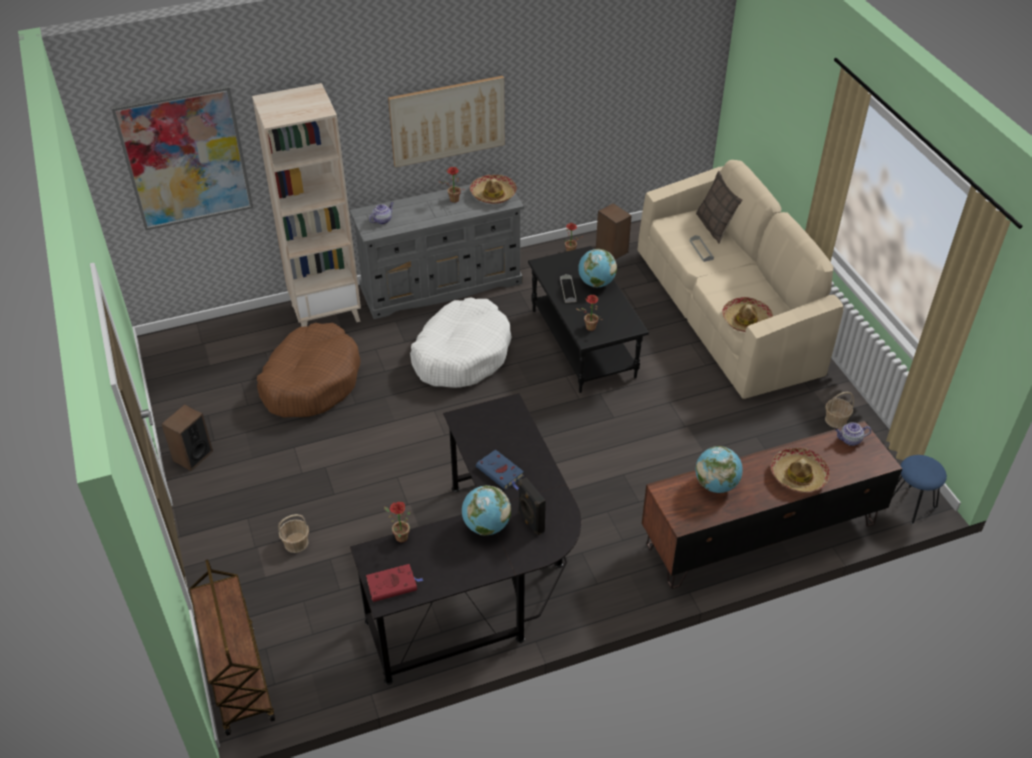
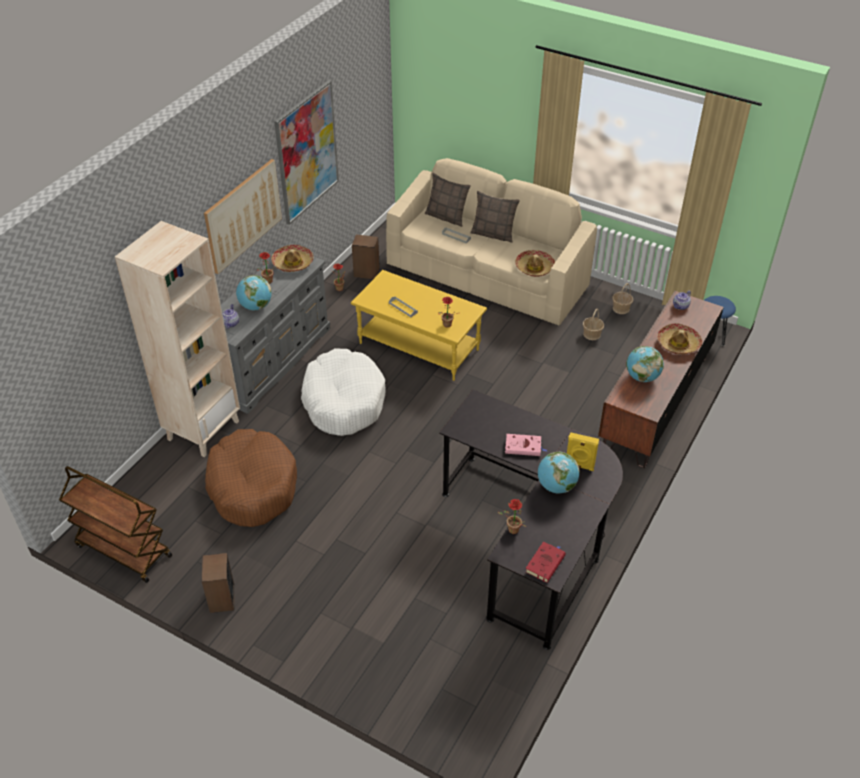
camera: 40 degrees left, 0 degrees up
(185, 159) = (71, 343): picture -> picture (307, 152)
(238, 678) = (447, 722): brown cart -> brown cart (123, 551)
(296, 543) = (378, 604): basket -> basket (592, 334)
(501, 472) = (524, 447): blue book -> pink book
(530, 522) = (579, 466): black speaker -> yellow speaker
(584, 343) = (419, 346): black coffee table -> yellow coffee table
(596, 283) = (416, 293): globe -> globe (255, 306)
(743, 266) = (493, 234): none -> pillow

